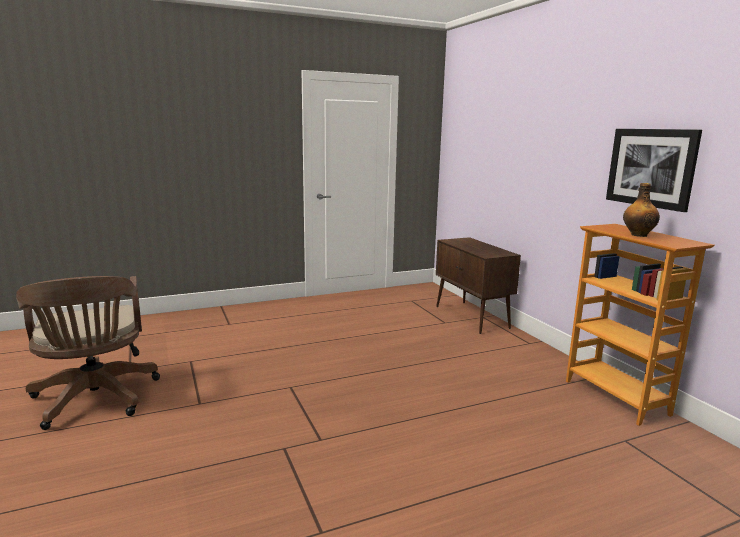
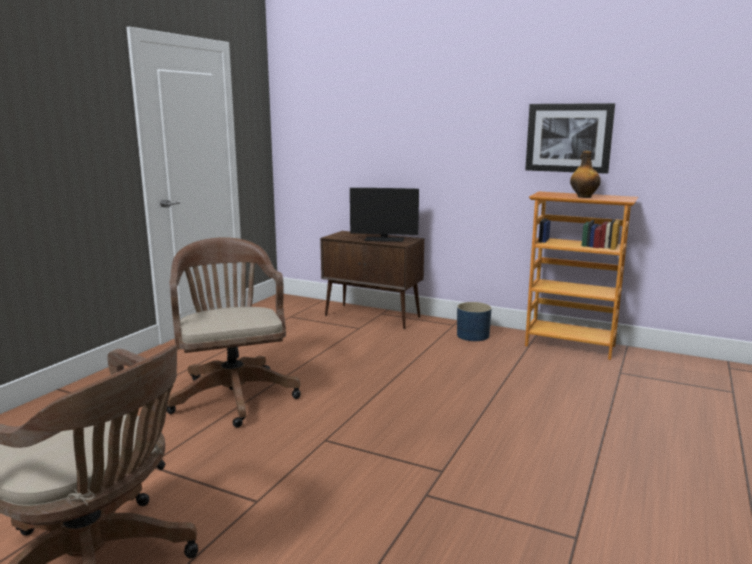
camera: 40 degrees left, 0 degrees up
(291, 339) = (233, 394): none -> brown office chair
(482, 249) = (384, 239): none -> monitor
(530, 357) = (473, 335): none -> blue planter

